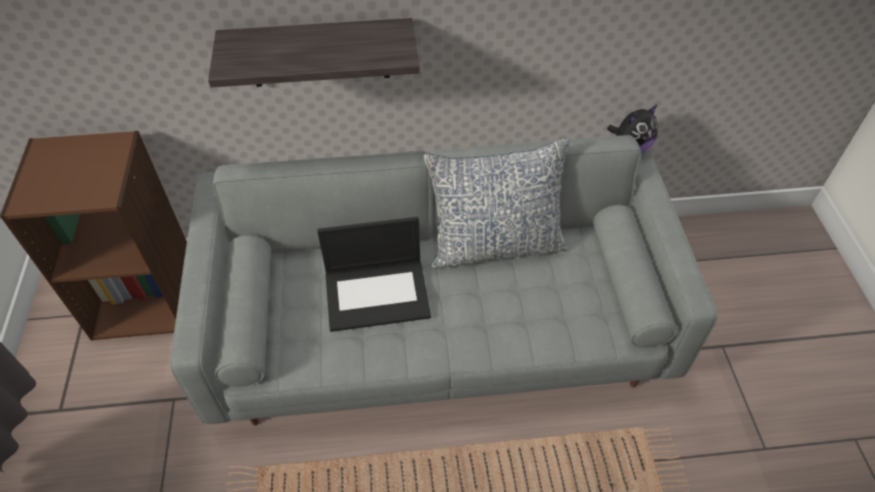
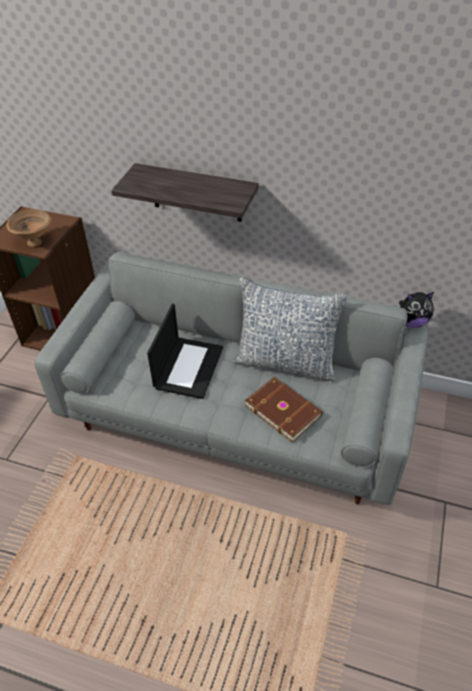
camera: 25 degrees right, 5 degrees down
(88, 188) = (35, 242): none -> brown bowl
(378, 294) = (188, 366): laptop -> laptop turned 90 degrees counterclockwise
(528, 308) = (283, 409): none -> brown book

